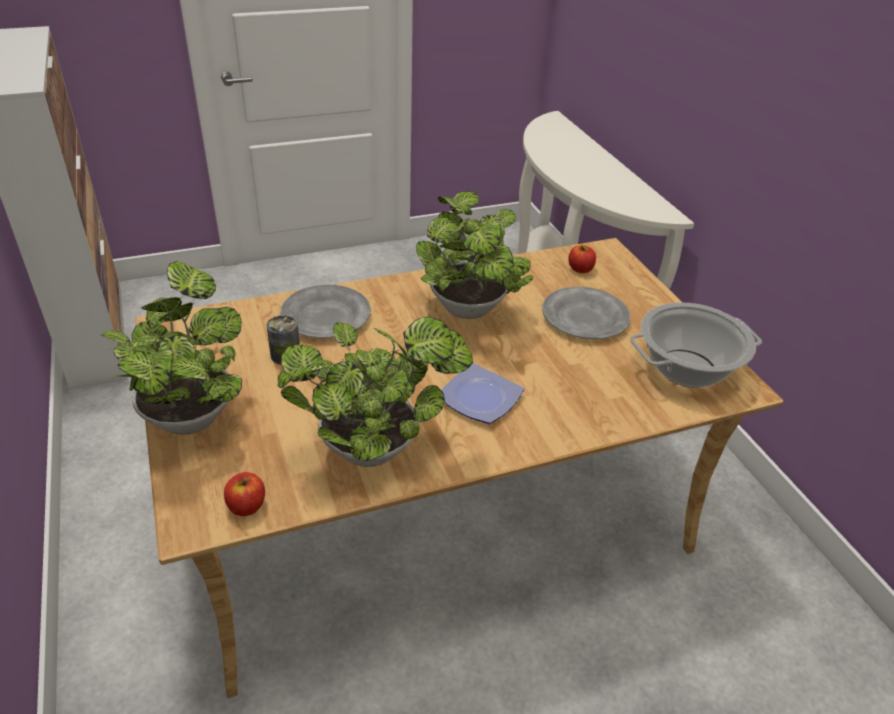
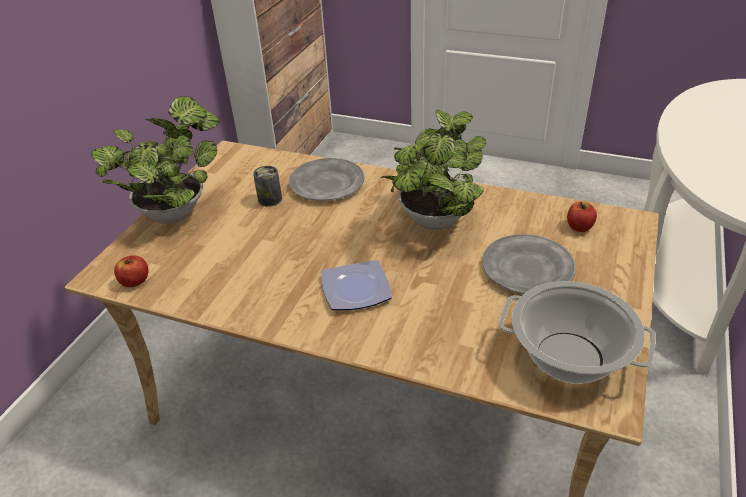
camera: 45 degrees right, 0 degrees up
(377, 447) = (246, 286): potted plant -> none

